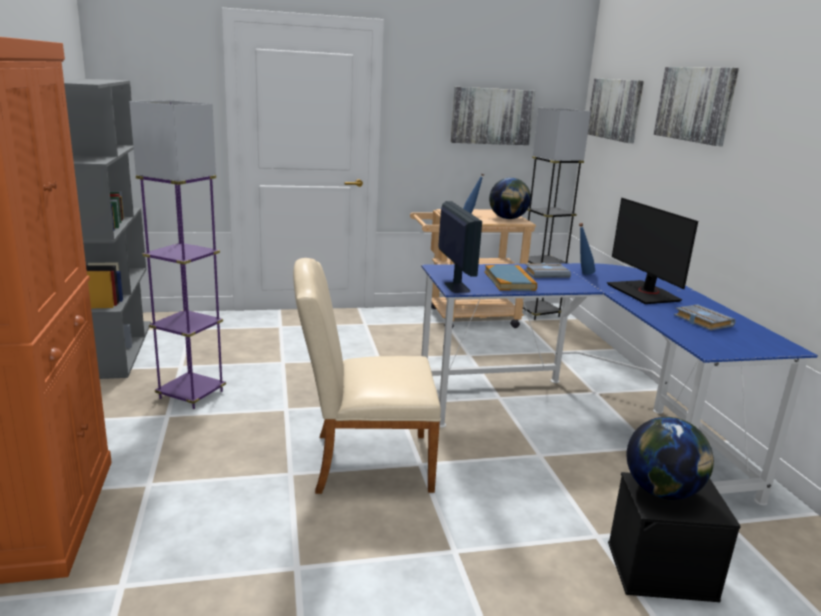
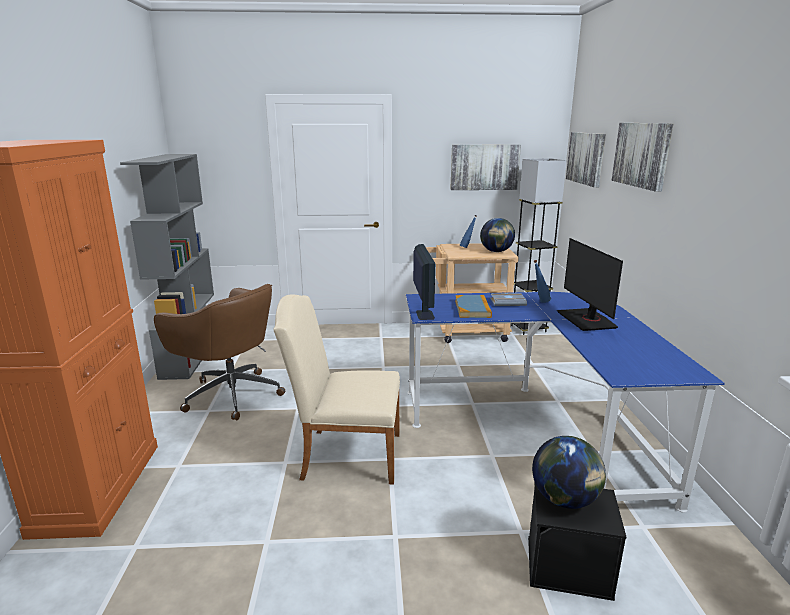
camera: 10 degrees right, 0 degrees up
(191, 395) = (231, 394): purple floor lamp -> brown office chair
(701, 321) = (627, 347): grey book -> none

